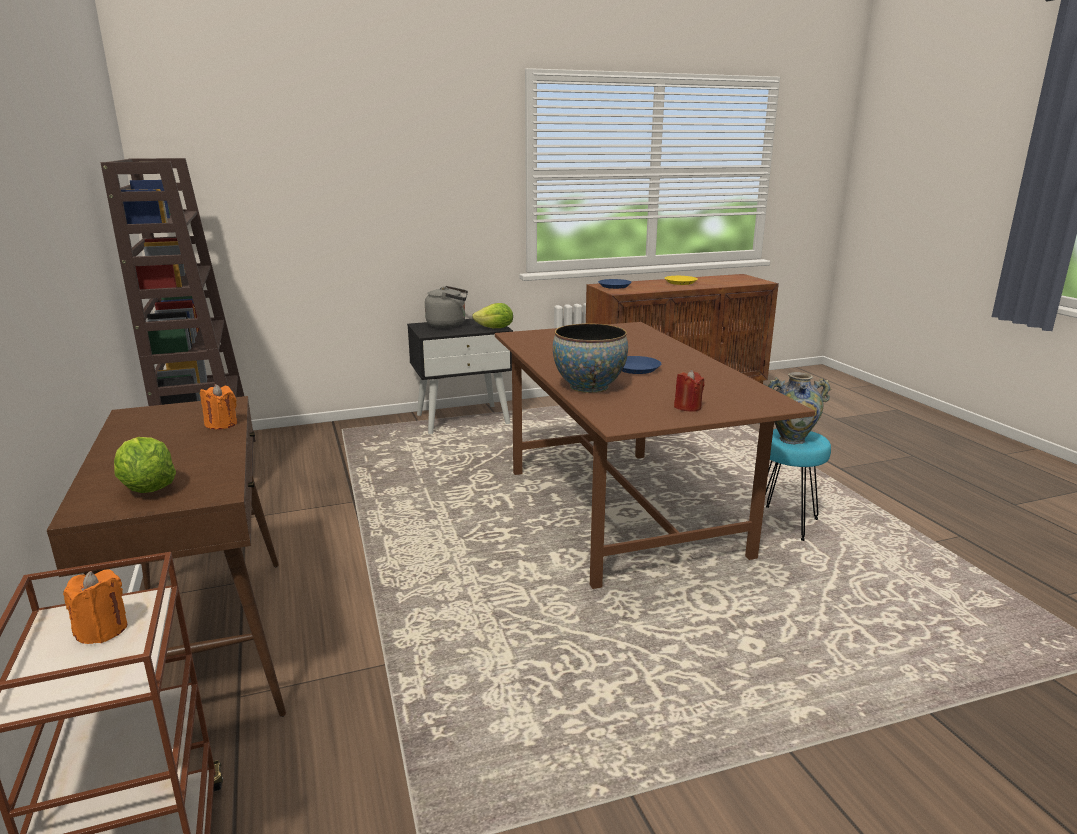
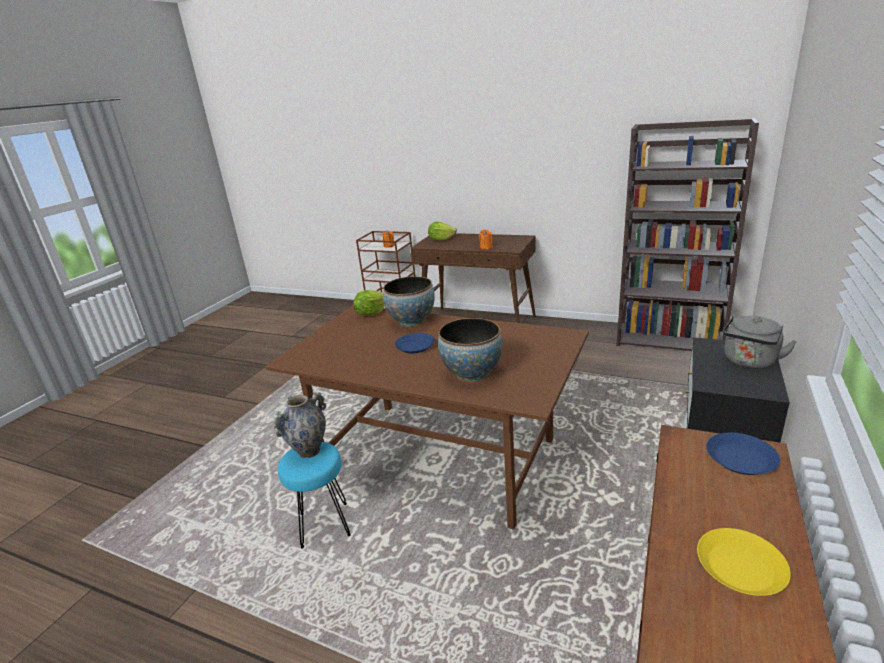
camera: 135 degrees right, 5 degrees up
(495, 328) = (707, 382): lettuce -> lettuce (371, 313)
(634, 343) = (472, 373): none -> bowl
(687, 407) = (339, 333): red candle -> none

